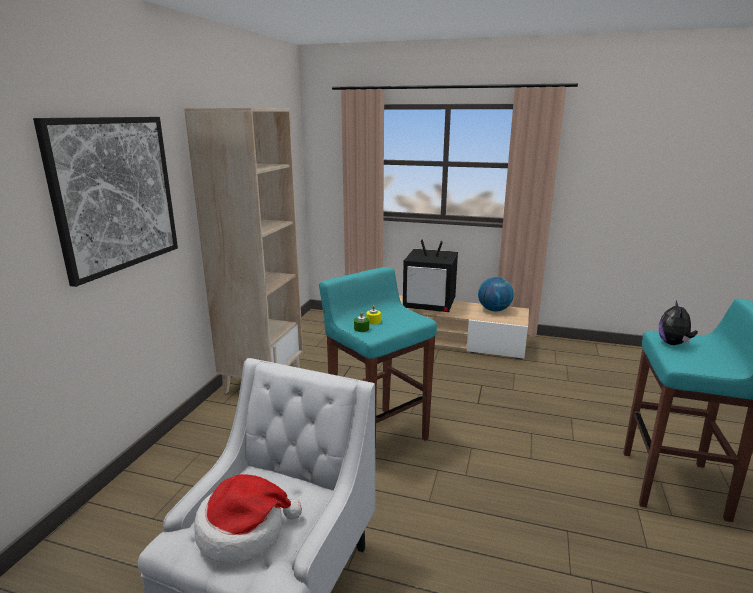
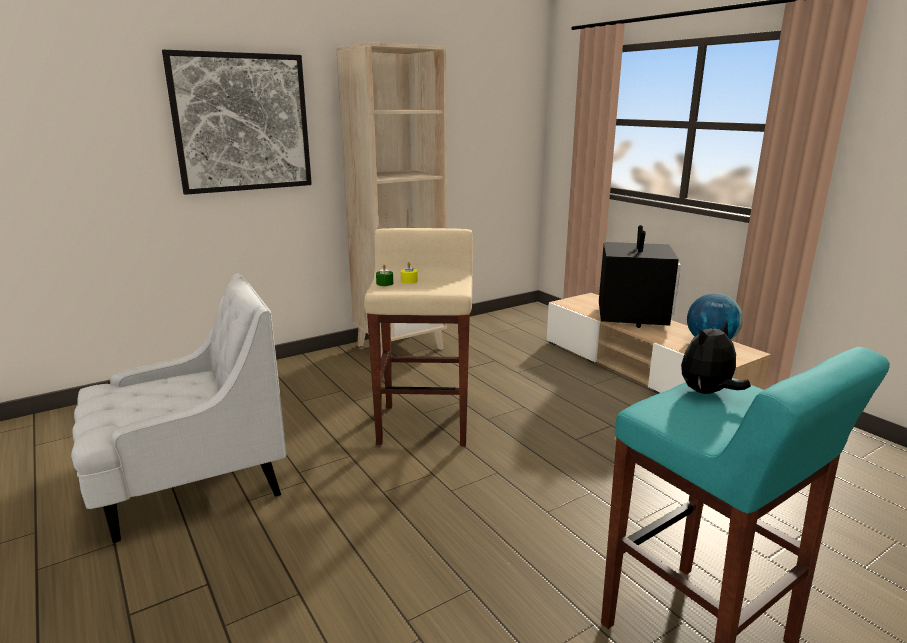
camera: 40 degrees right, 0 degrees up
(244, 530) = (131, 399): hat -> none
(378, 436) = (424, 424): turquoise stool -> beige stool
(430, 305) = (631, 317): television -> television turned 135 degrees counterclockwise

